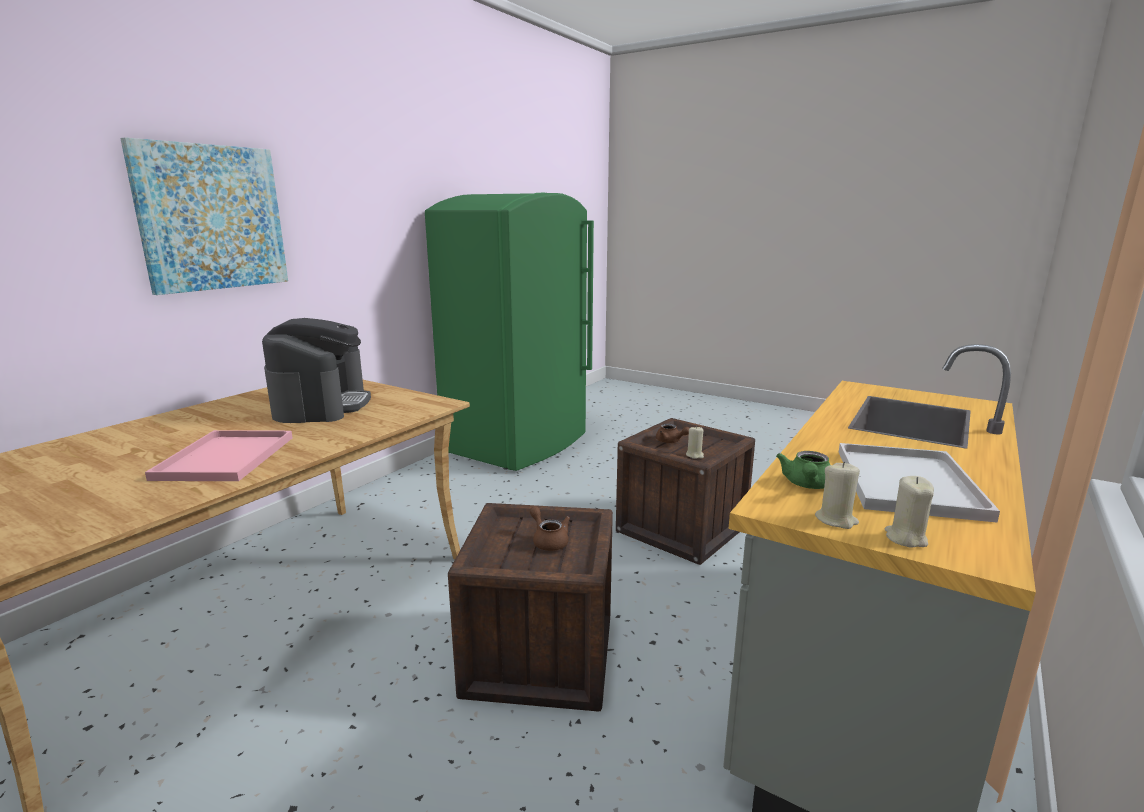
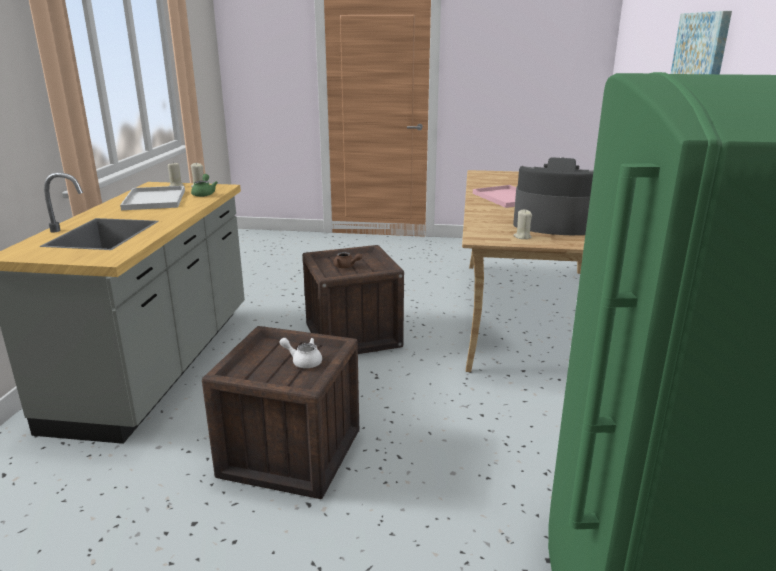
camera: 155 degrees right, 5 degrees up
(321, 405) = (554, 224): coffee machine -> coffee machine turned 135 degrees clockwise
(670, 441) = (303, 361): brown teapot -> white teapot
(694, 455) = (272, 345): beige candle -> beige candle (522, 237)

